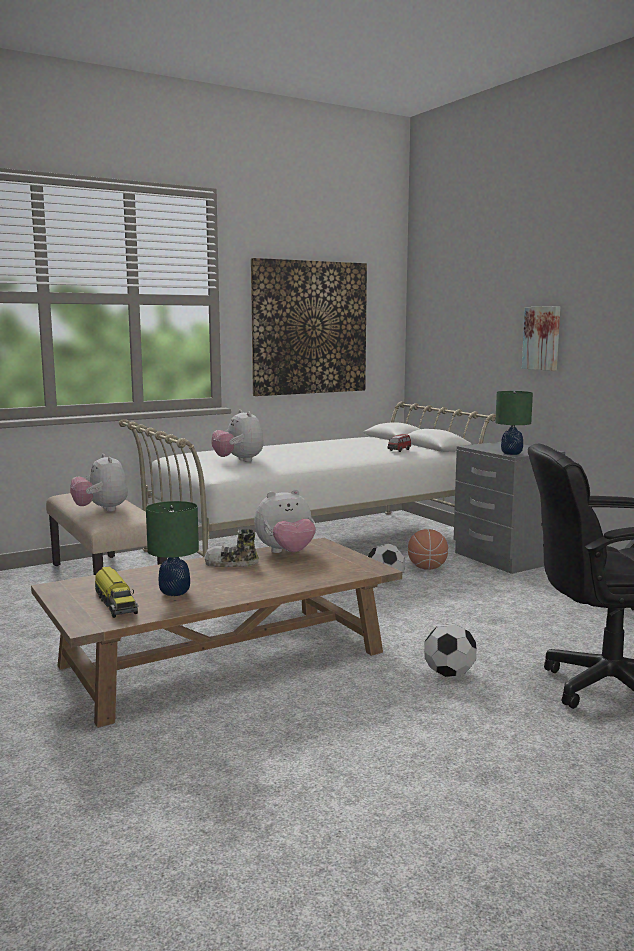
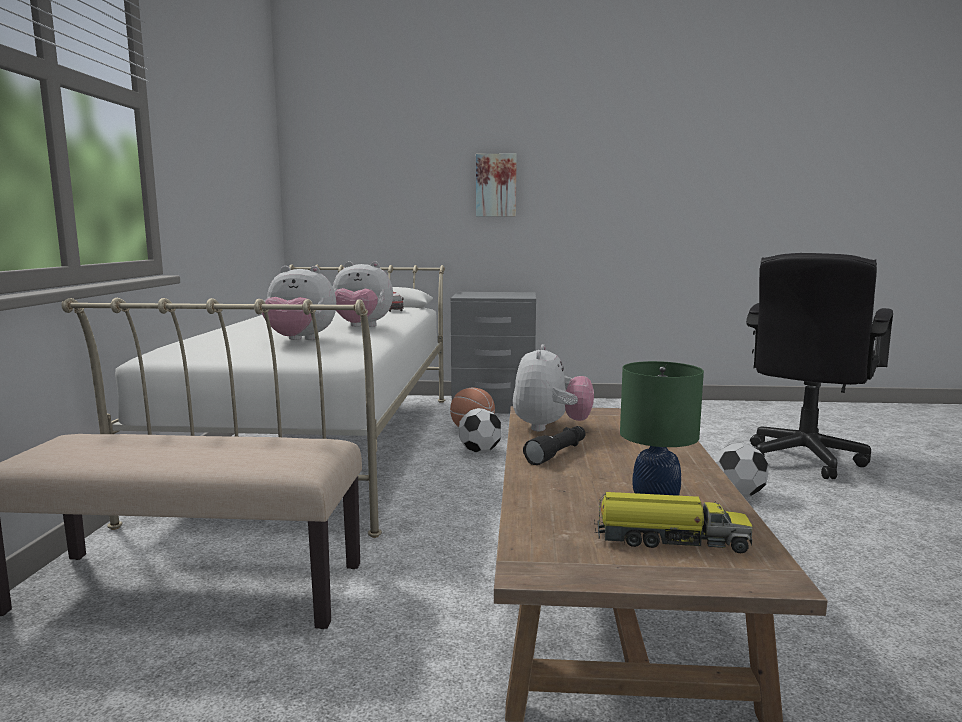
camera: 55 degrees left, 0 degrees up
(101, 510) = (213, 453): plush toy -> plush toy (361, 327)
(231, 563) = (558, 453): shoe -> black flashlight
(309, 328) = (223, 164): picture -> none
(512, 453) = (520, 296): green table lamp -> none

